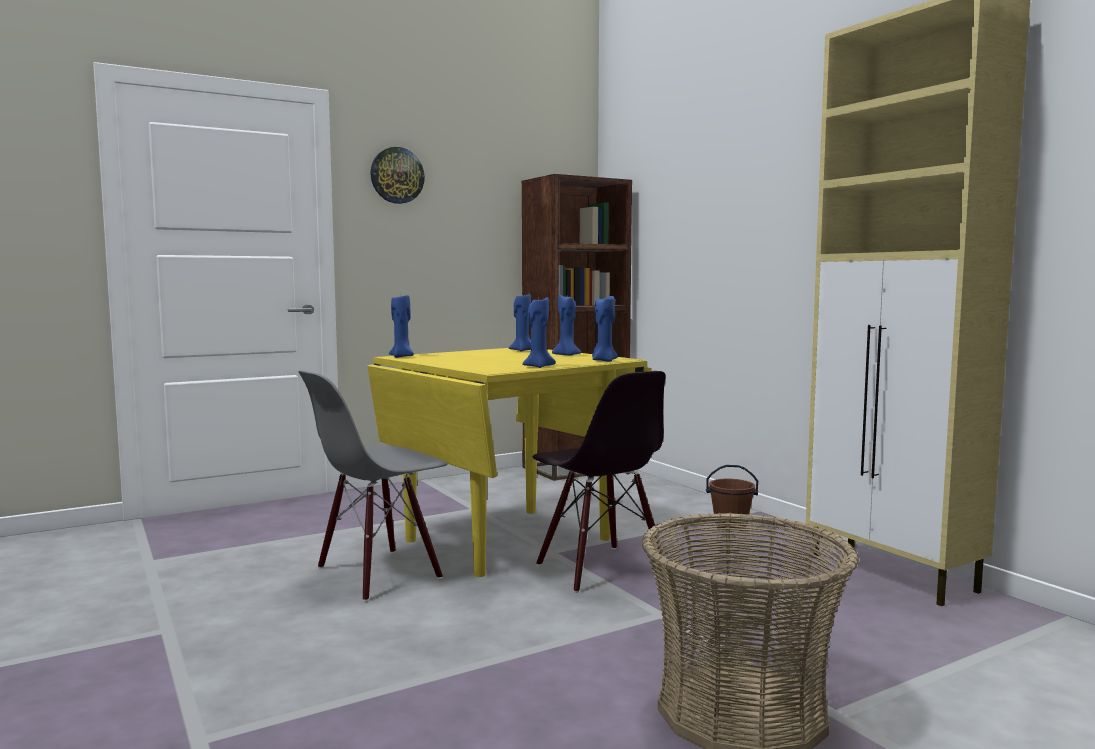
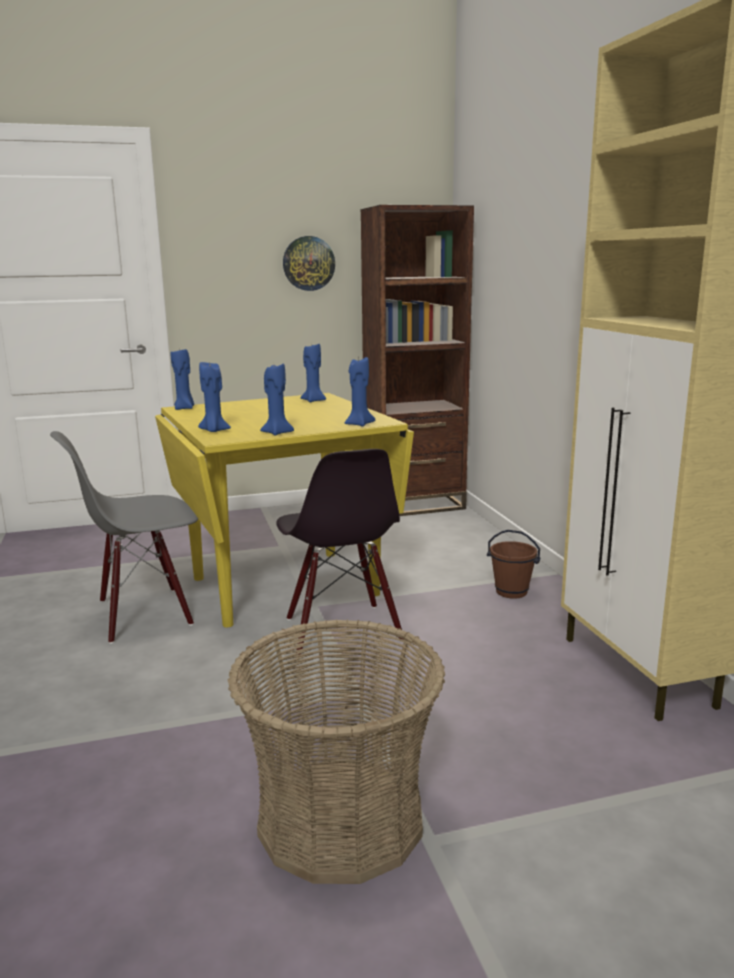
camera: 15 degrees right, 10 degrees up
(397, 175) = (225, 211): wall clock -> wall clock (308, 263)
(567, 355) = (340, 412): blue candle -> blue candle (214, 431)

